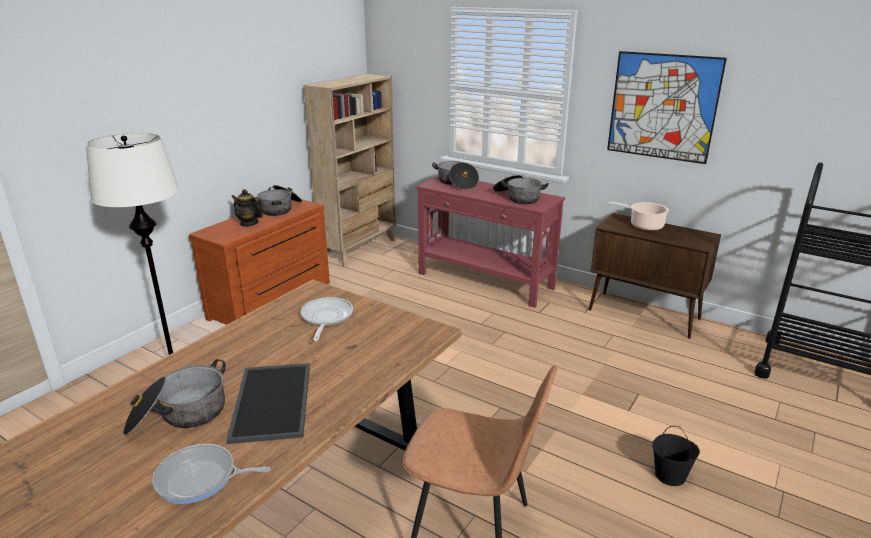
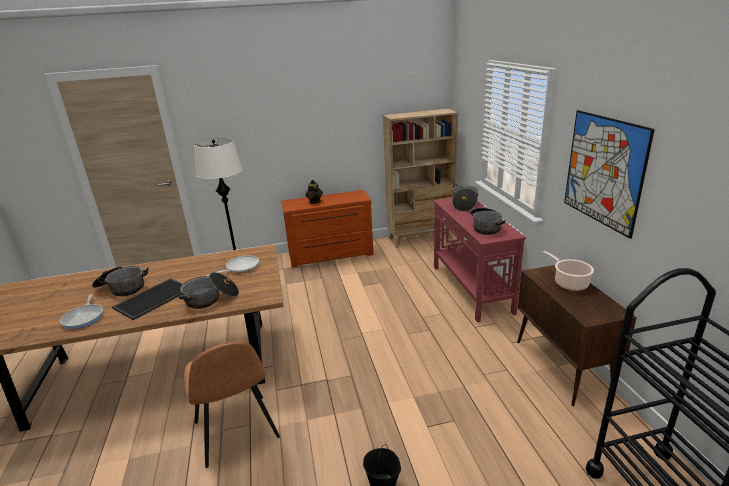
camera: 45 degrees right, 0 degrees up
(200, 478) = (84, 317): frying pan -> frying pan turned 150 degrees counterclockwise
(281, 208) = (344, 196): cooking pot -> cooking pot (211, 299)

